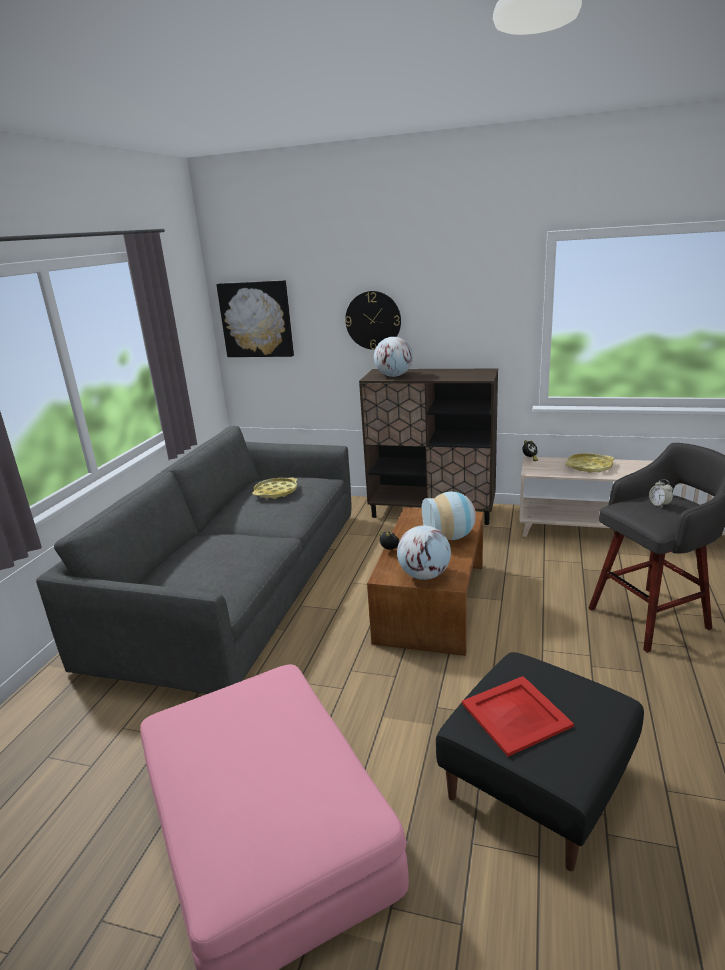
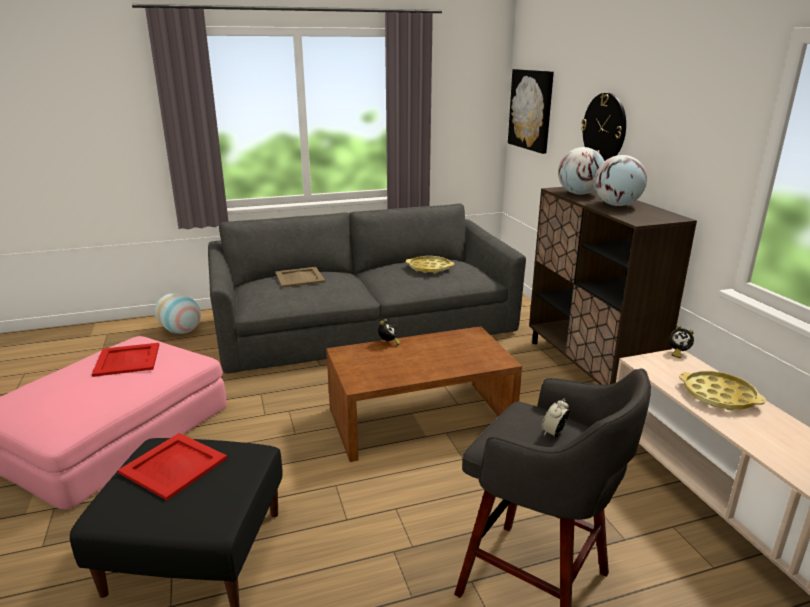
camera: 55 degrees right, 0 degrees up
(196, 557) = (300, 277): none -> beige tray
(238, 725) = (128, 359): none -> red tray
(424, 575) = (359, 368): globe -> globe (616, 205)
(450, 537) = (445, 362): vase -> vase (182, 331)

